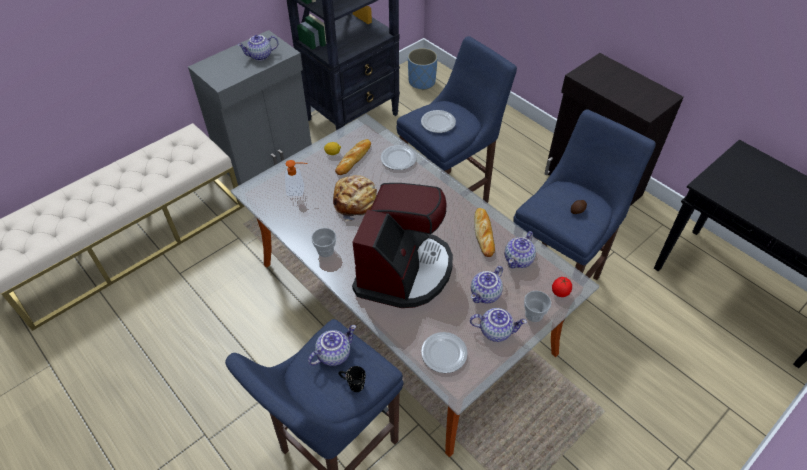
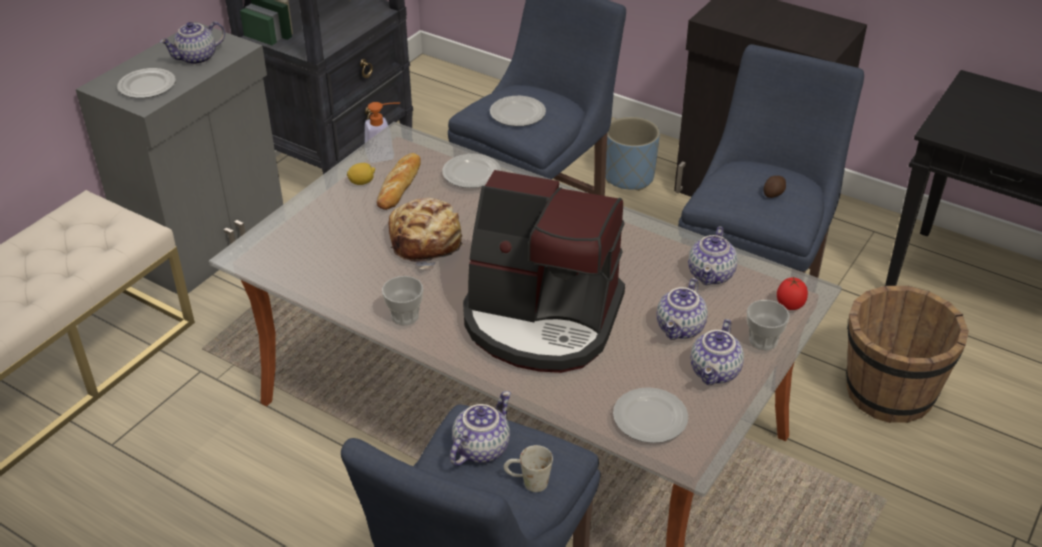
camera: 15 degrees left, 10 degrees down
(227, 71) = (148, 86): none -> plate
(299, 190) = (327, 242): soap dispenser -> soap dispenser (385, 154)
(352, 384) = (527, 482): black mug -> white mug
(404, 270) = (542, 320): coffee machine -> coffee machine turned 105 degrees clockwise
(422, 82) = (435, 96): blue planter -> blue planter (629, 177)
(484, 234) = (645, 250): bread -> none
(496, 330) = (716, 372): teapot -> teapot turned 120 degrees clockwise
(631, 339) = (888, 393): none -> brown bucket

